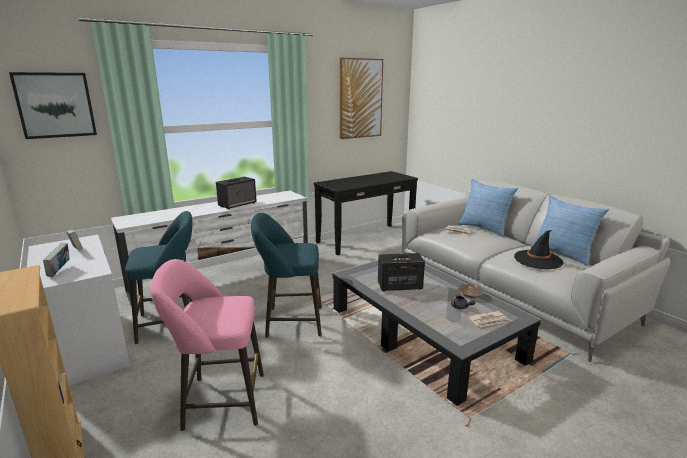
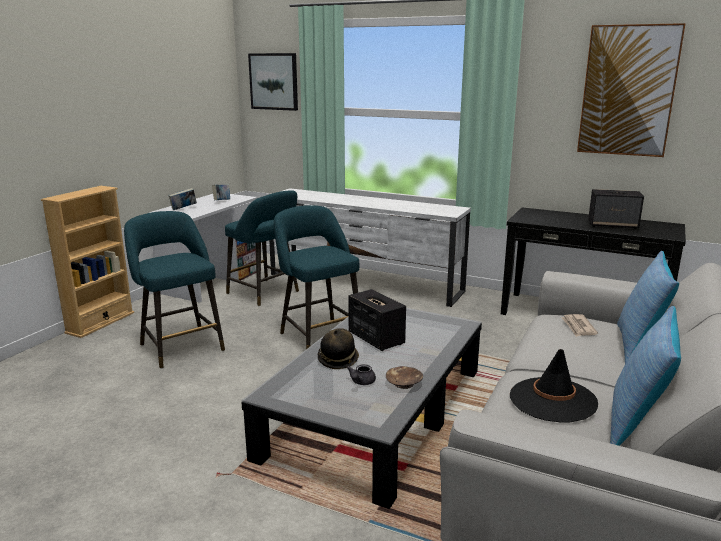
camera: 60 degrees right, 0 degrees up
(219, 401) = (180, 346): pink stool -> turquoise stool
(238, 204) = (382, 204): speaker -> speaker (613, 225)
(422, 306) = (338, 360): none -> hat
(489, 321) = (343, 405): newspaper -> none

